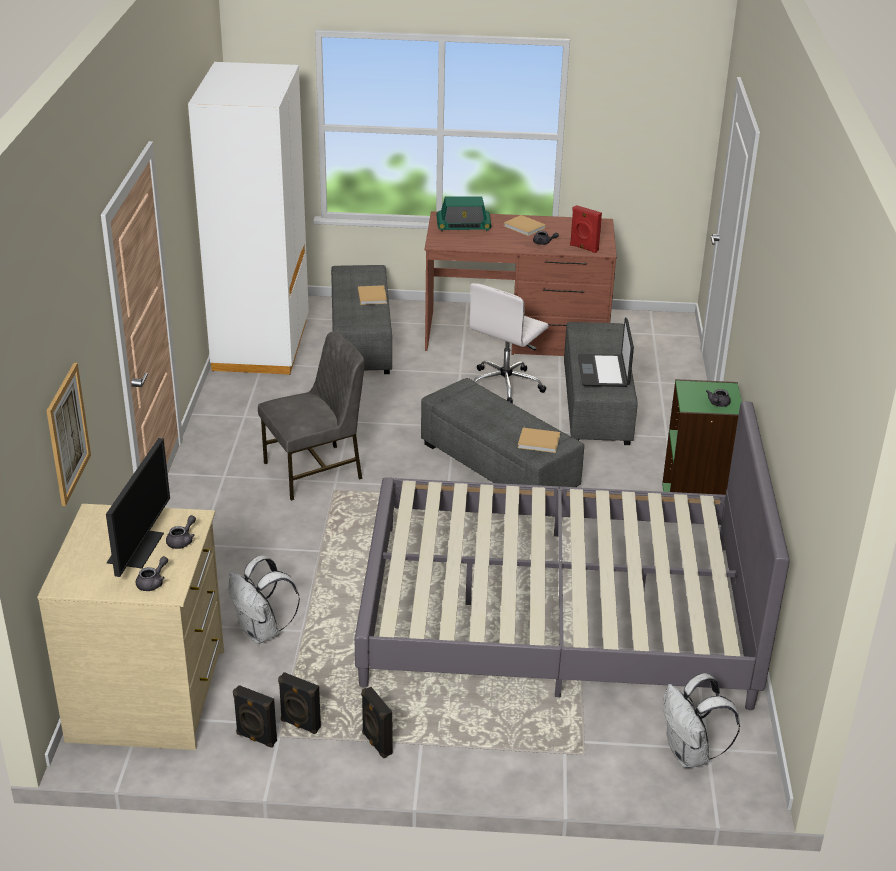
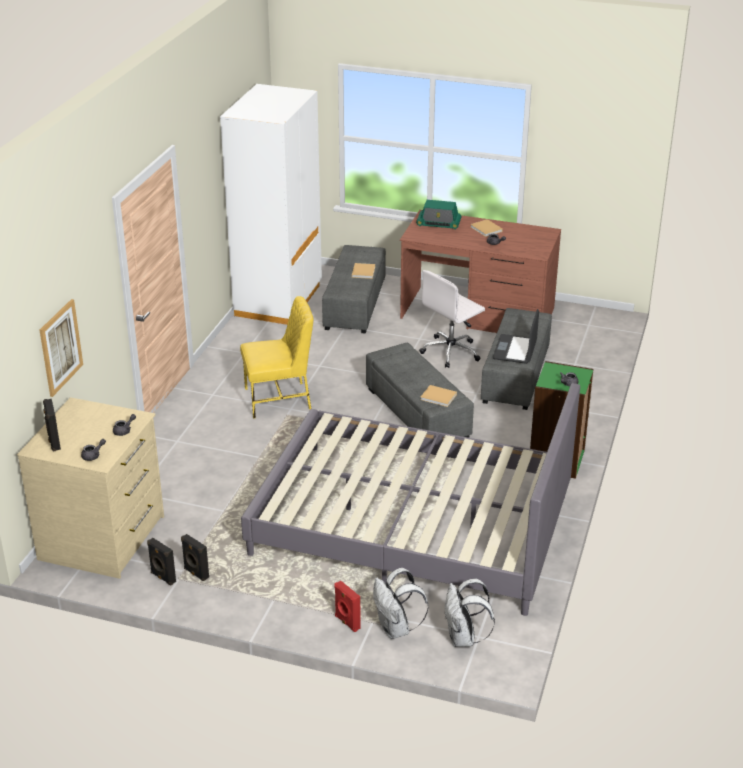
camera: 15 degrees right, 0 degrees up
(136, 548) = (92, 431): monitor -> none
(262, 632) = (195, 507): white backpack -> white backpack (396, 629)
(315, 471) = (279, 399): grey chair -> yellow chair
(376, 744) = (242, 594): black speaker -> black speaker (54, 442)
(583, 248) = (524, 250): red speaker -> red speaker (346, 622)

